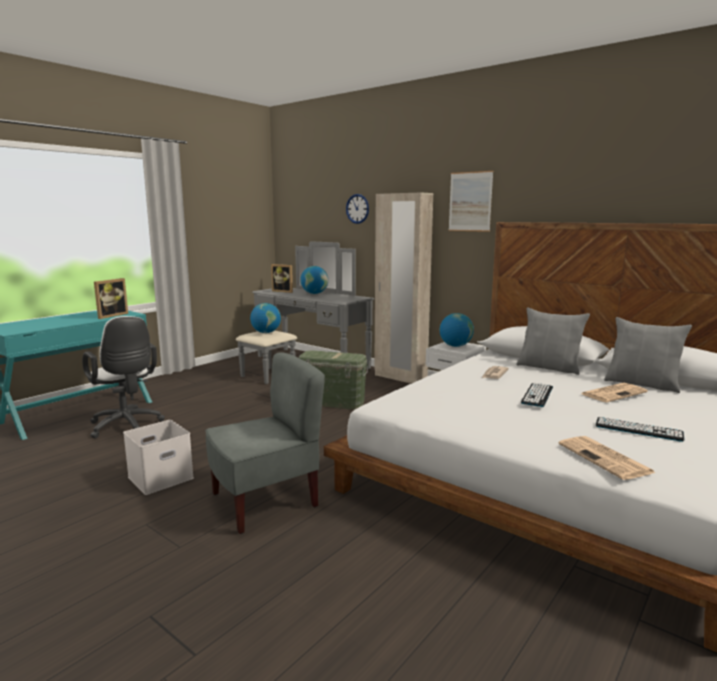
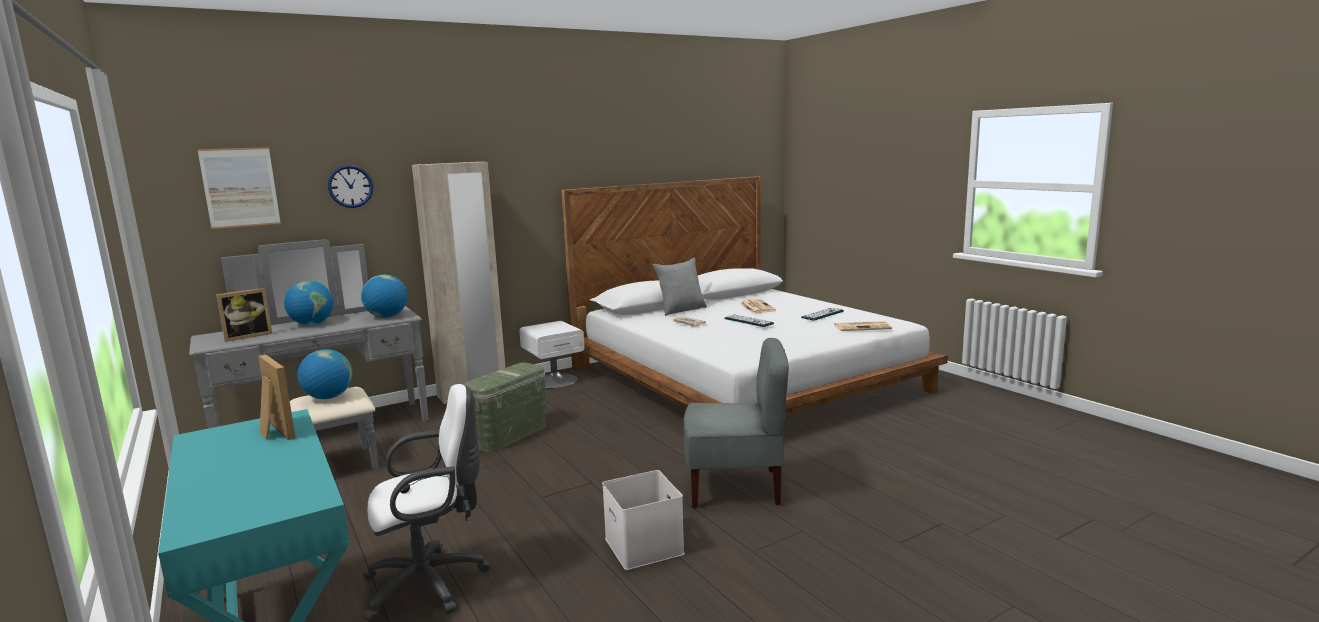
camera: 70 degrees left, 0 degrees up
(265, 501) = (735, 487): grey chair -> grey chair turned 105 degrees clockwise
(455, 346) = (550, 328): globe -> globe (387, 317)
(470, 201) = (521, 170): picture -> picture (240, 187)
(642, 384) = (739, 300): grey pillow -> none

